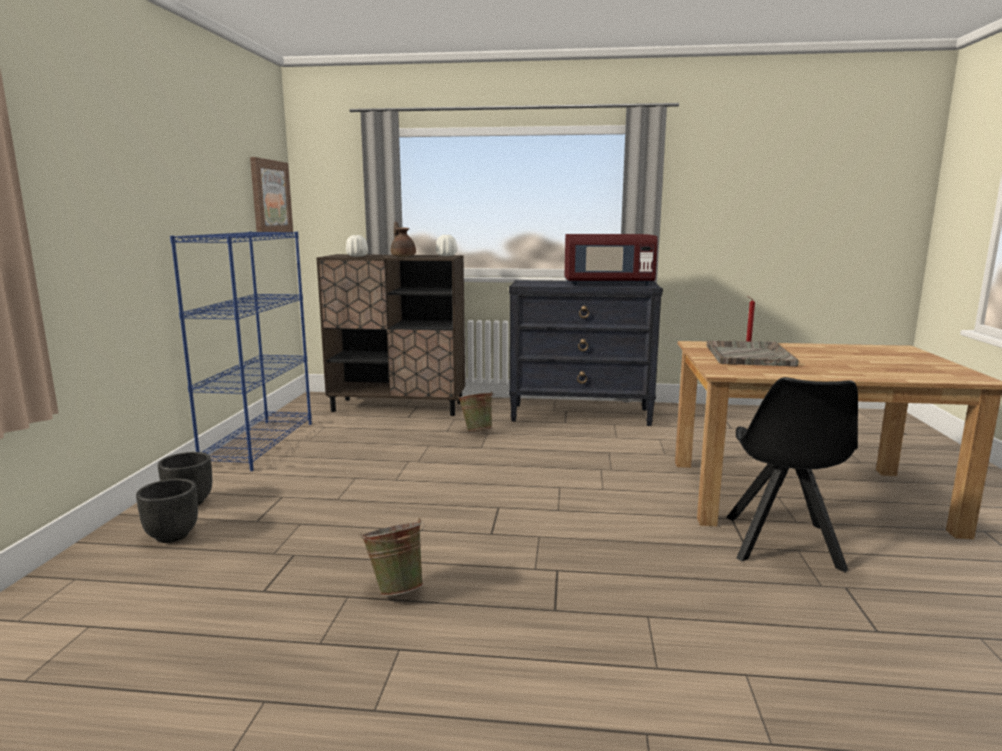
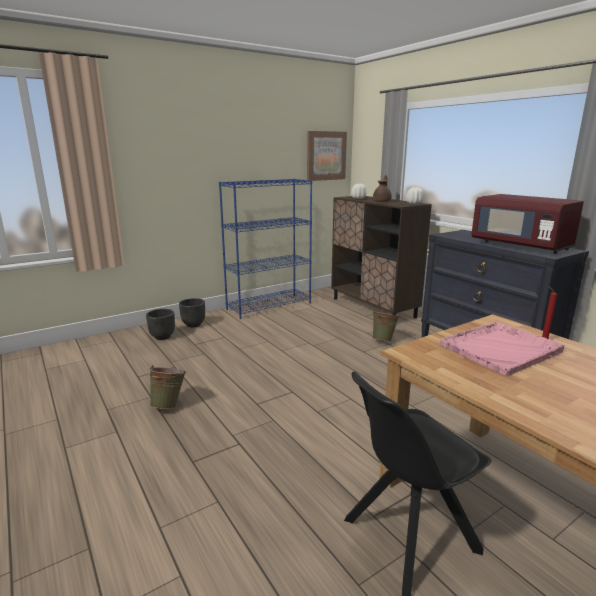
camera: 50 degrees right, 5 degrees up
(748, 355) = (501, 348): grey tray -> pink tray

